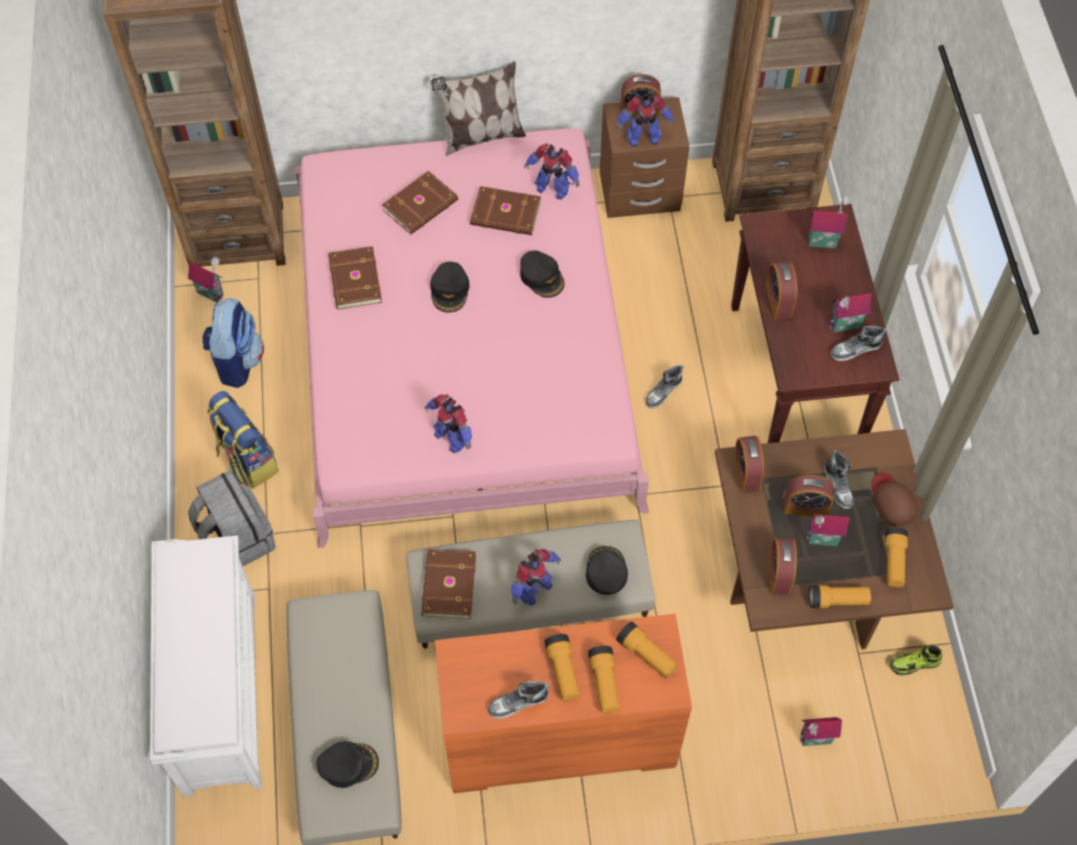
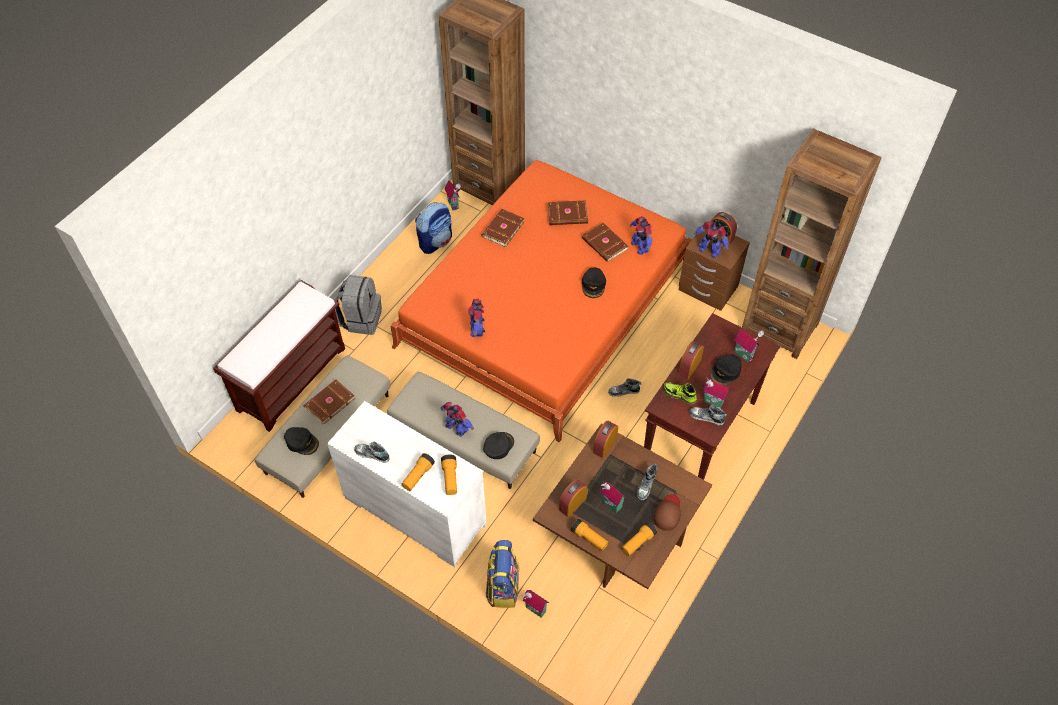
camera: 40 degrees right, 5 degrees down
(219, 690) = (292, 378): white bench -> brown bench
(247, 460) = (398, 288): backpack -> backpack (502, 586)
(447, 585) = (420, 398): brown book -> brown book (329, 402)
(450, 290) = (542, 262): black cap -> black cap (725, 372)
(463, 348) = (545, 304): pink bed -> orange bed
(481, 136) = (629, 201): pillow -> none
(533, 589) = (457, 428): toy robot -> toy robot turned 135 degrees counterclockwise
(559, 739) = (414, 512): orange dresser -> white dresser
(563, 672) = (405, 456): flashlight -> none
(805, 507) = (619, 483): alarm clock -> none
(914, 664) = (623, 615): shoe -> shoe (679, 395)

